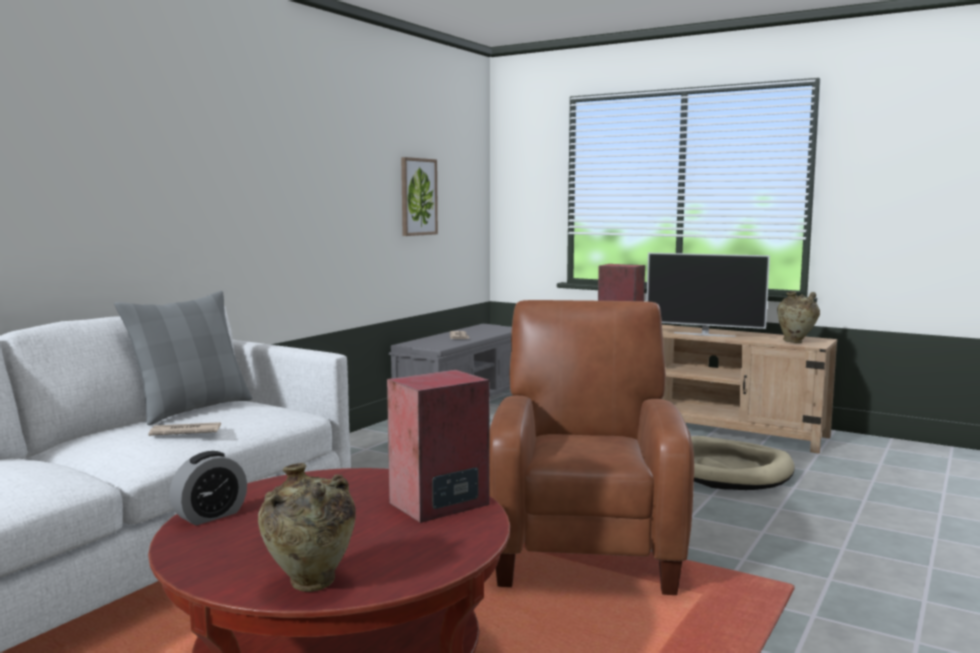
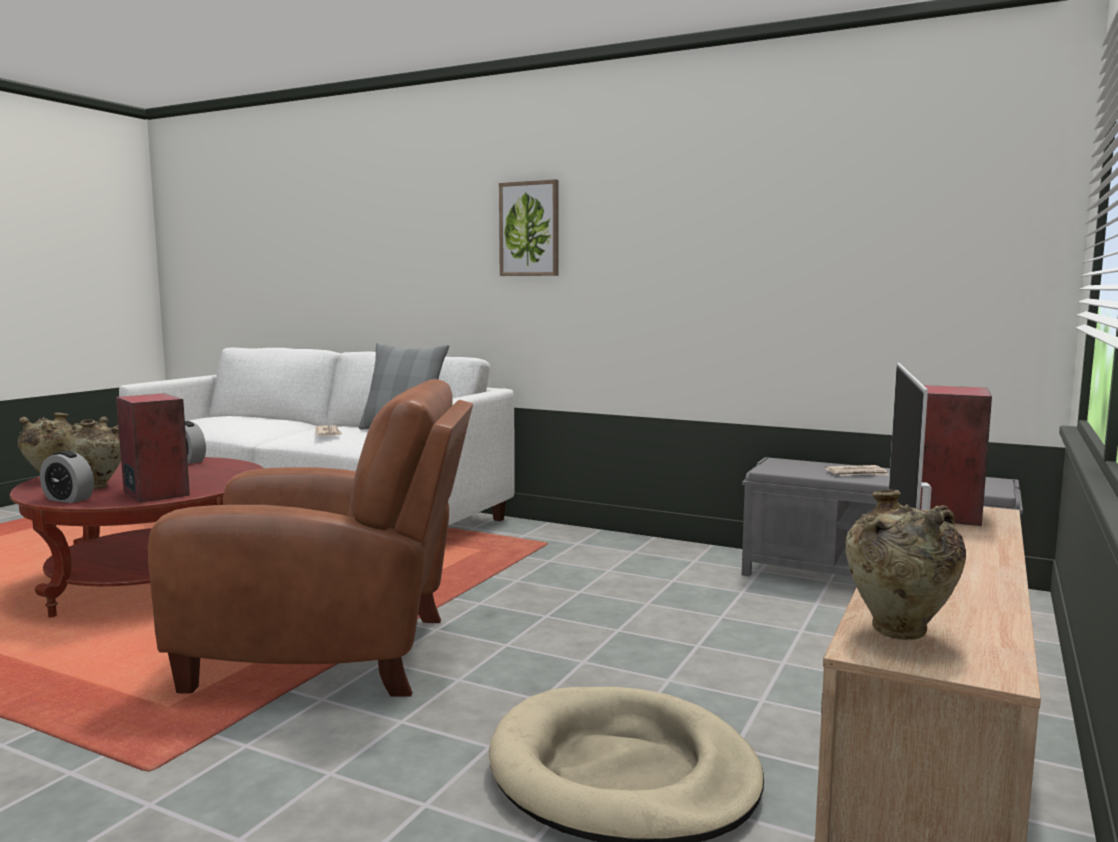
camera: 85 degrees right, 0 degrees up
(385, 542) = (98, 487): none -> beige vase
(418, 197) = (849, 261): picture -> picture (529, 229)
(460, 546) = (68, 499): none -> alarm clock

